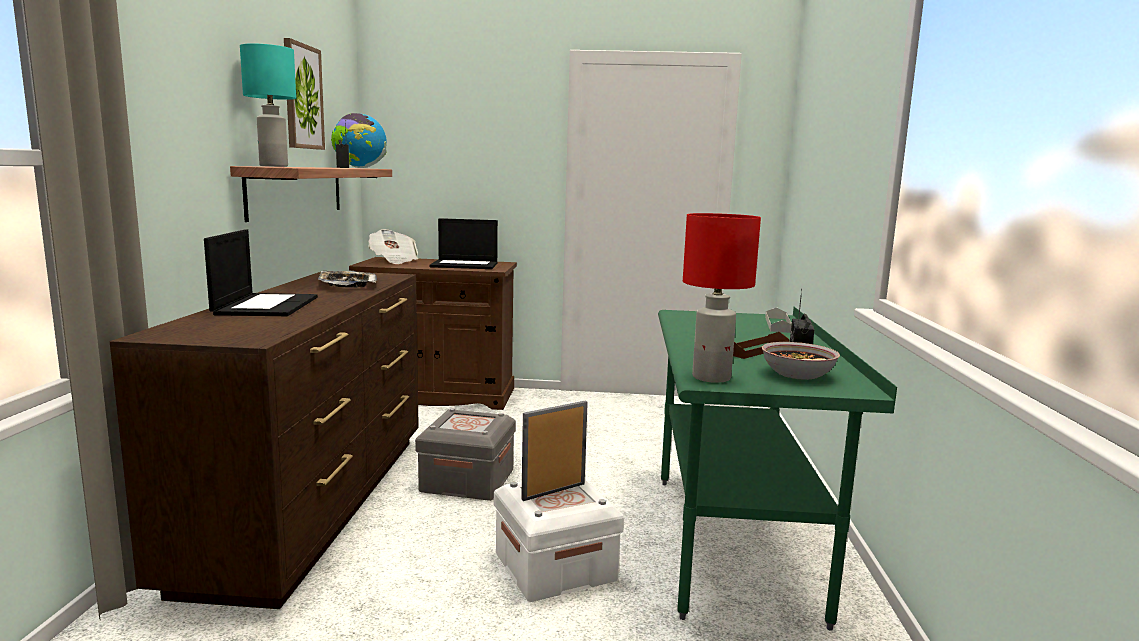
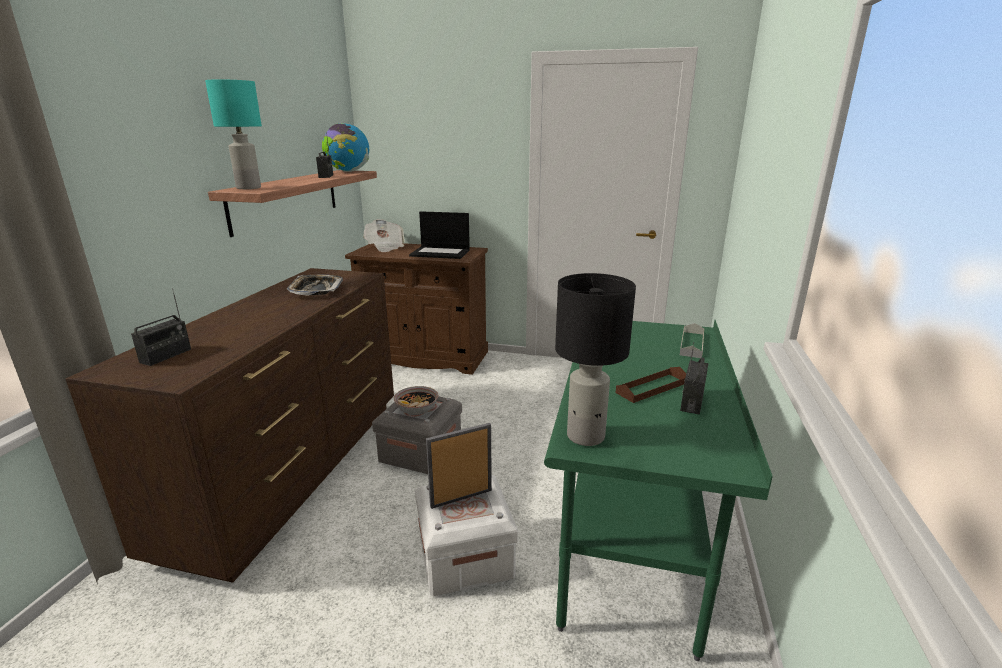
camera: 10 degrees right, 10 degrees up
(217, 326) = (166, 356): none -> radio
(266, 305) = (228, 323): laptop -> none
(302, 97) = (286, 115): picture -> none
(712, 377) = (586, 436): red table lamp -> black table lamp
(797, 375) = (677, 434): bowl -> bowl (417, 409)

